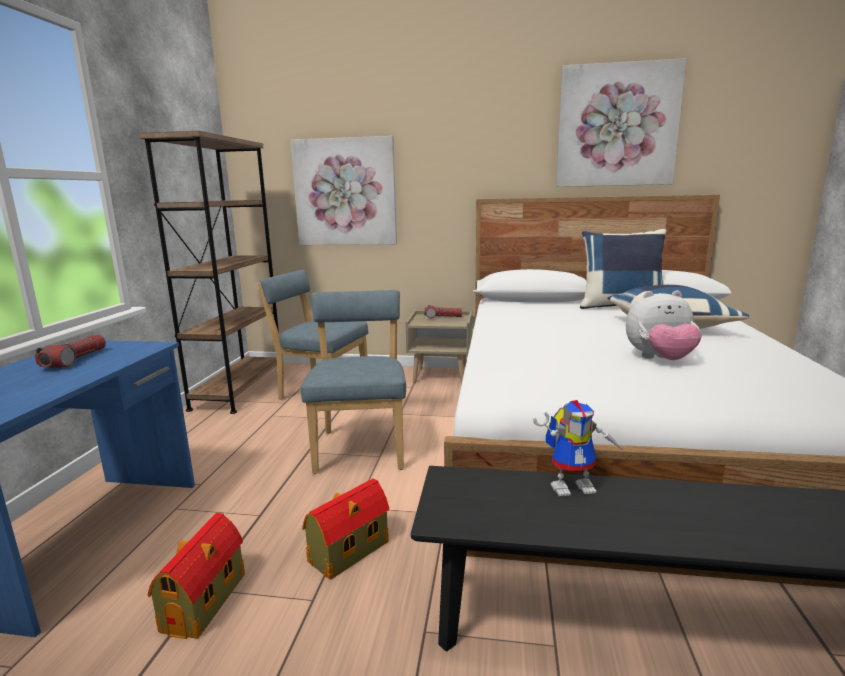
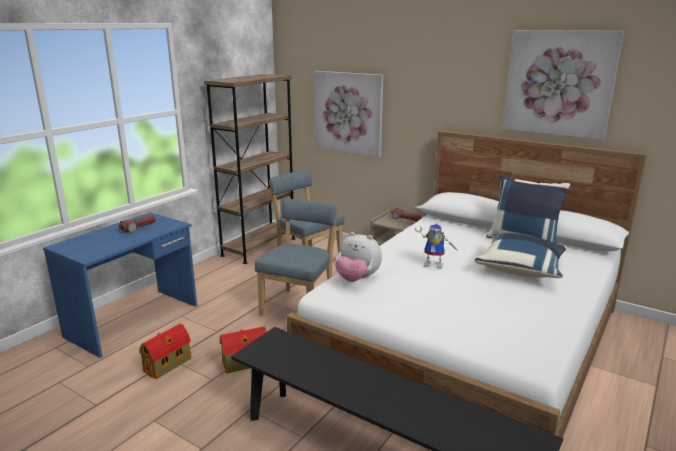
camera: 25 degrees right, 5 degrees up
(573, 485) = (331, 357): toy robot -> toy robot (435, 264)
(659, 360) = (462, 295): plush toy -> plush toy (357, 279)

